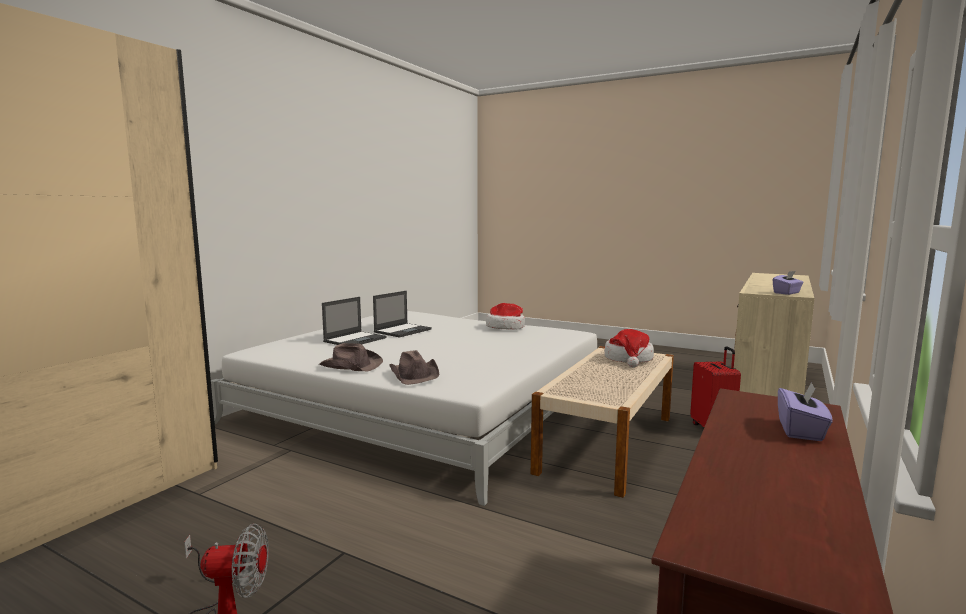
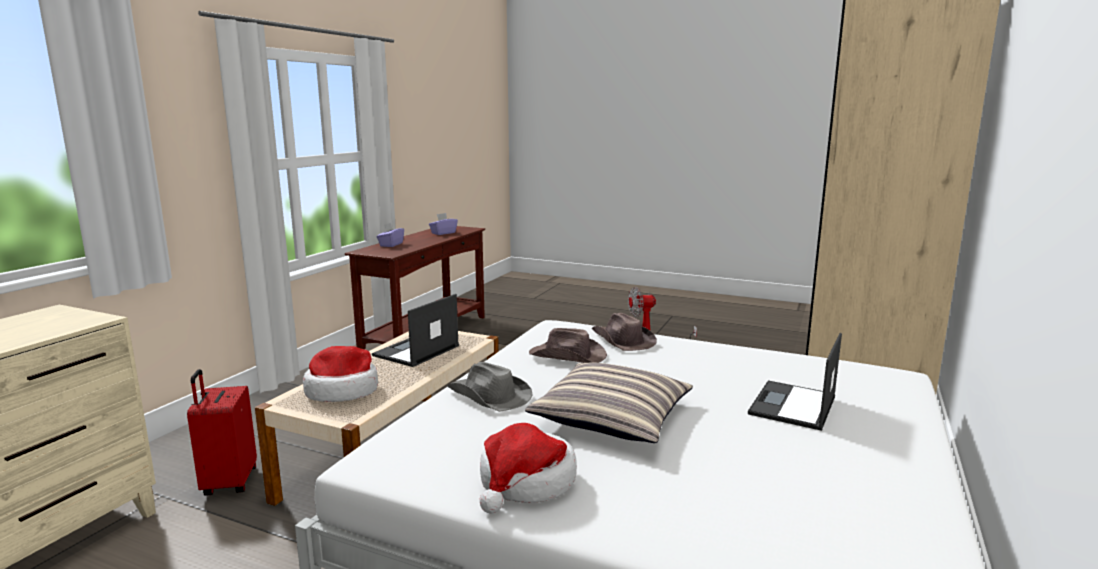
camera: 175 degrees right, 5 degrees up
(350, 365) = (711, 351): brown hat -> brown hat (568, 356)
(403, 330) = (744, 440): laptop -> laptop (416, 351)
(459, 339) = (611, 417): none -> pillow
(527, 348) = (489, 396): none -> grey hat
(787, 293) = (48, 316): purple tissue box -> purple tissue box (443, 233)

